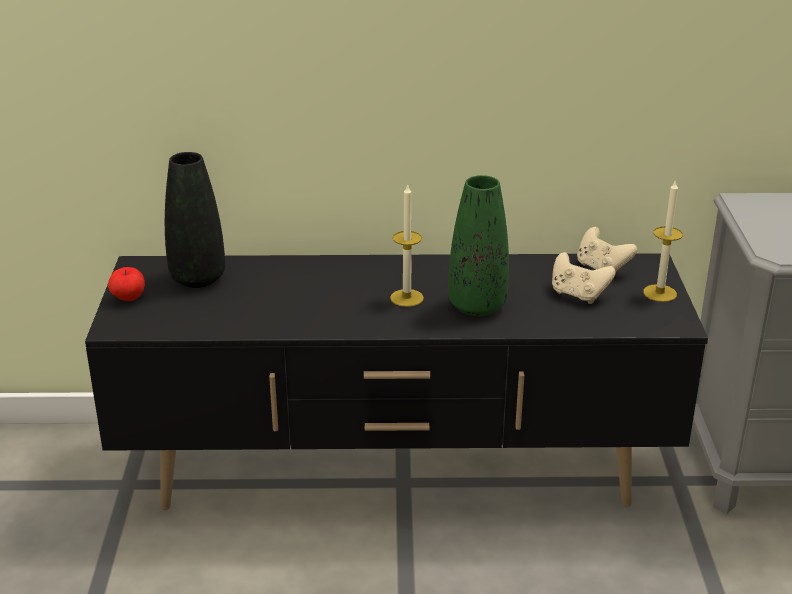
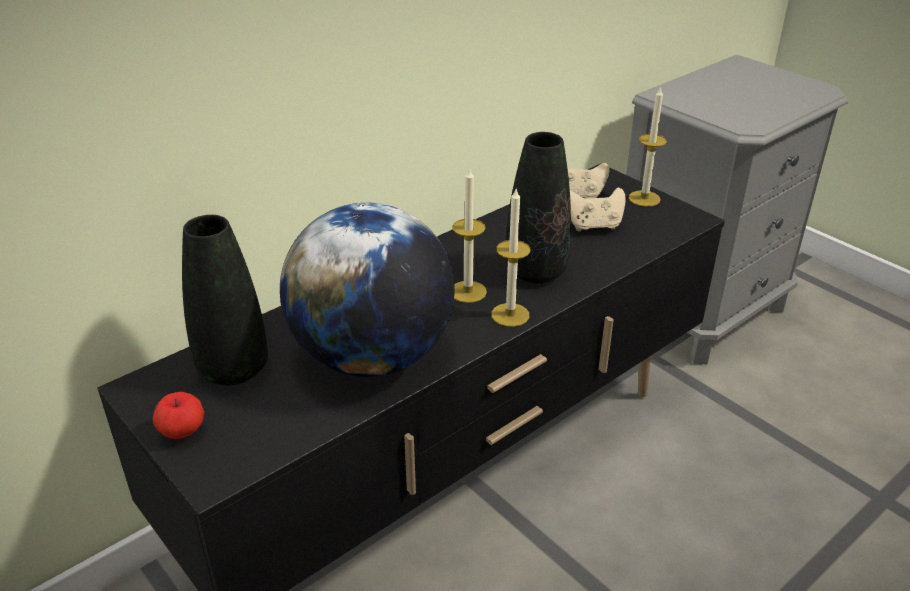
camera: 40 degrees left, 5 degrees up
(285, 308) = (373, 357): none -> globe
(413, 324) = (510, 315): none -> candle
(477, 306) = (535, 272): green vase -> black vase

